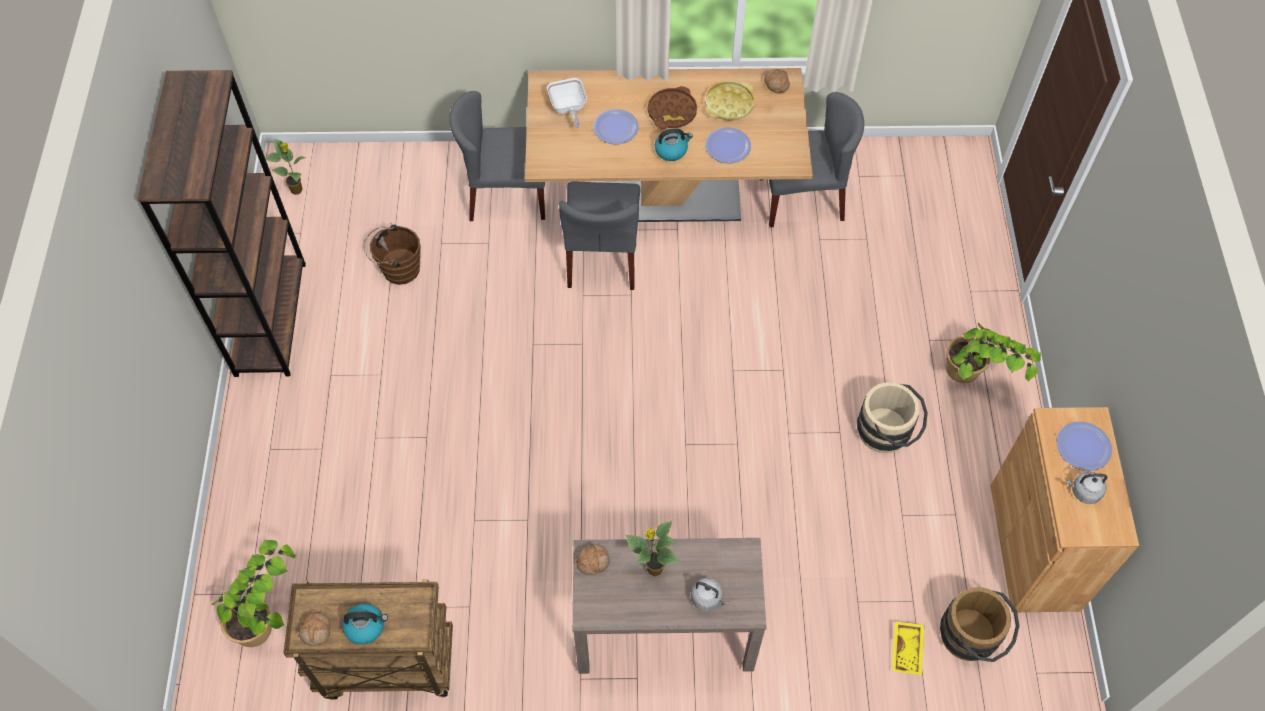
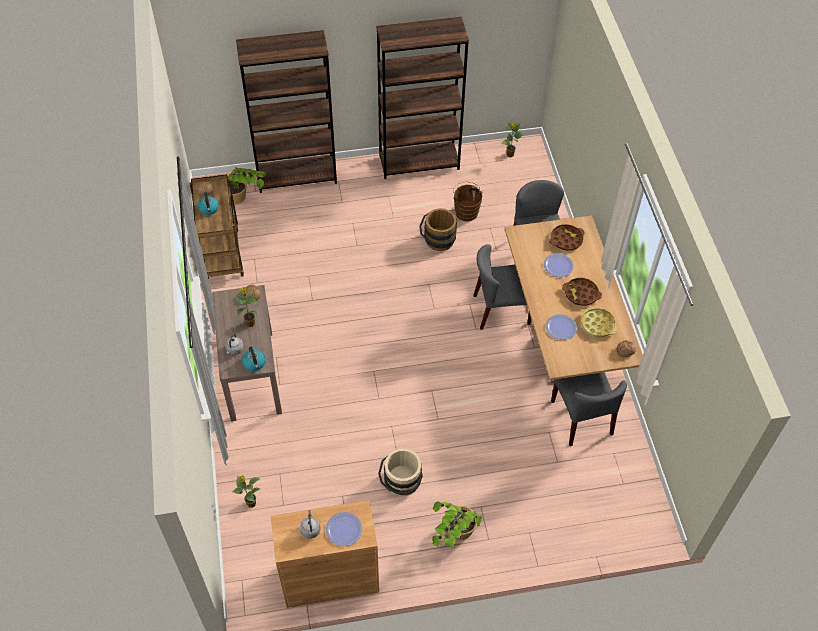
camera: 80 degrees right, 5 degrees down
(237, 516) = (297, 176): none -> brown bookcase
(568, 109) = (566, 239): frying pan -> brown tray
(671, 150) = (548, 297): kettle -> kettle (254, 363)
(907, 650) = (250, 503): yellow tray -> potted plant
(973, 638) = (262, 541): brown bucket -> brown bucket (438, 242)

